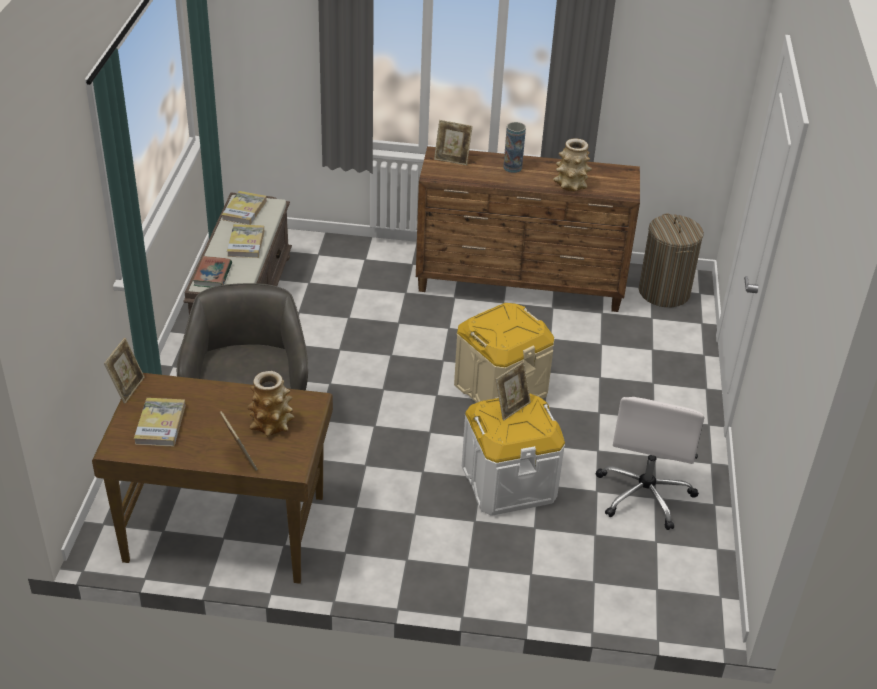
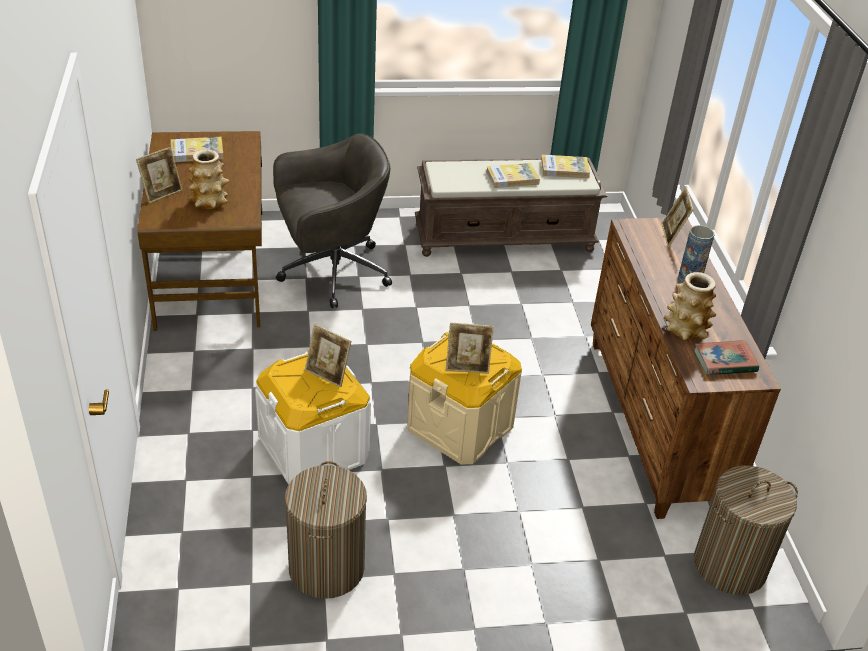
camera: 75 degrees right, 0 degrees up
(127, 388) = (238, 131): picture frame -> picture frame (467, 366)
(212, 275) = (453, 169): book -> book (724, 361)
(645, 494) = (326, 568): white office chair -> laundry basket

